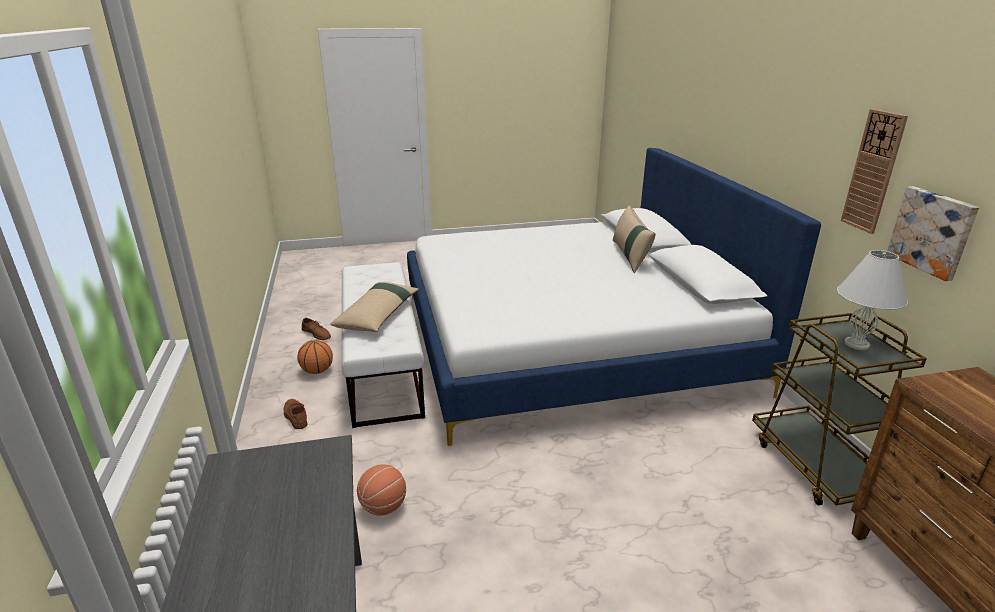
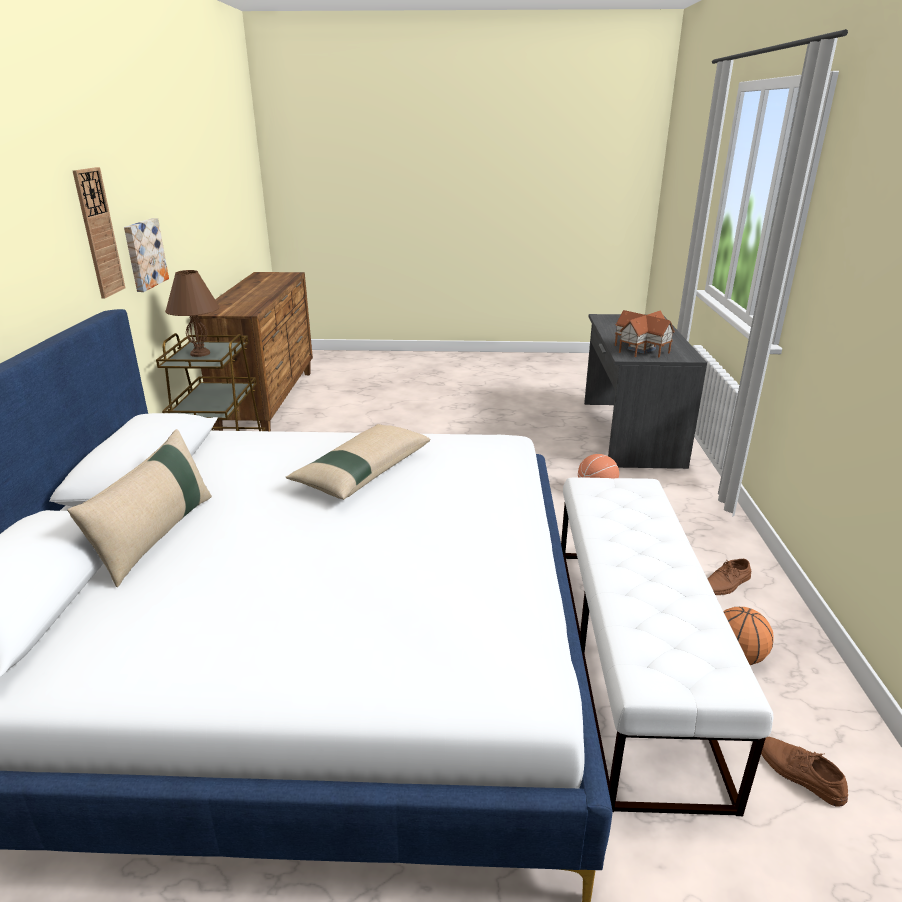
camera: 165 degrees left, 0 degrees up
(295, 416) = (726, 584): brown shoe -> brown shoe turned 75 degrees clockwise
(295, 481) = (640, 349): none -> toy house
(378, 315) = (634, 535): beige pillow -> beige pillow (362, 471)
(857, 344) = (200, 353): white table lamp -> brown table lamp

